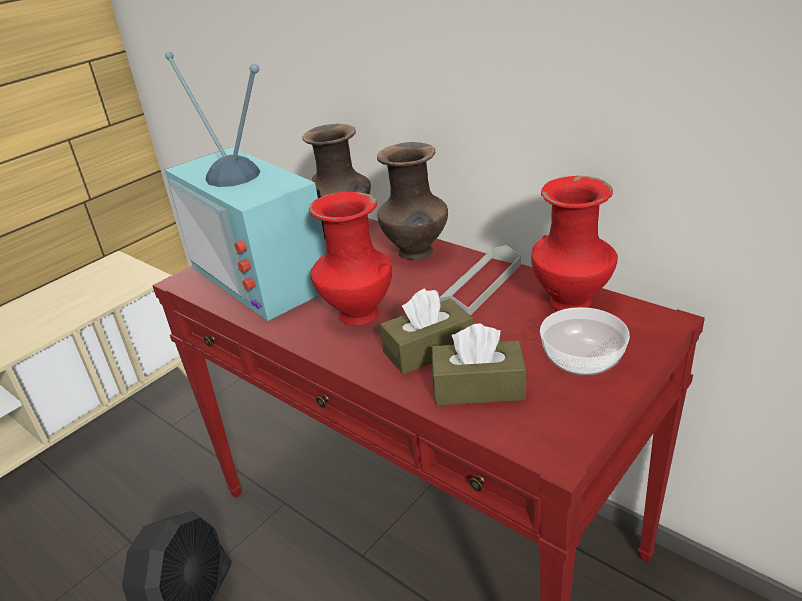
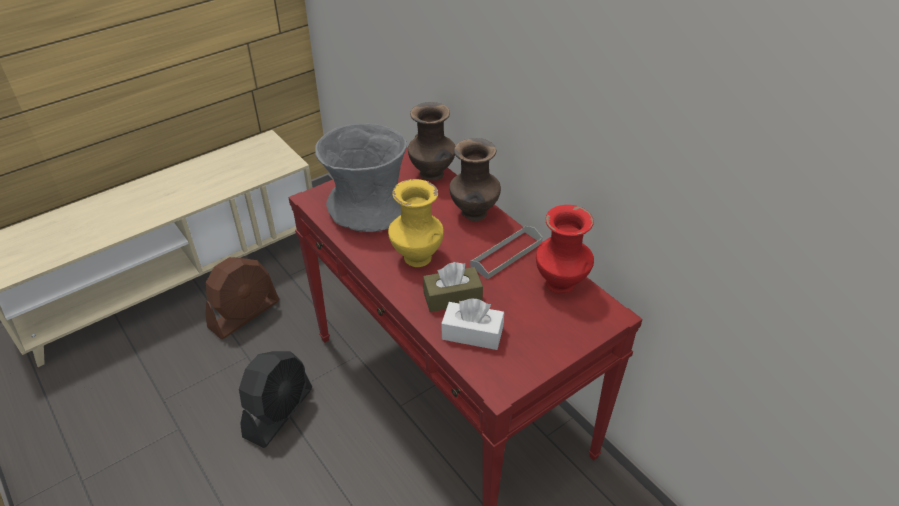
camera: 10 degrees right, 10 degrees up
(117, 487) = (244, 314): none -> brown fan
(268, 275) = (367, 208): television -> grey vase
(356, 314) = (416, 257): red vase -> yellow vase
(478, 387) = (472, 333): brown tissue box -> white tissue box
(581, 358) = (545, 329): bowl -> none

